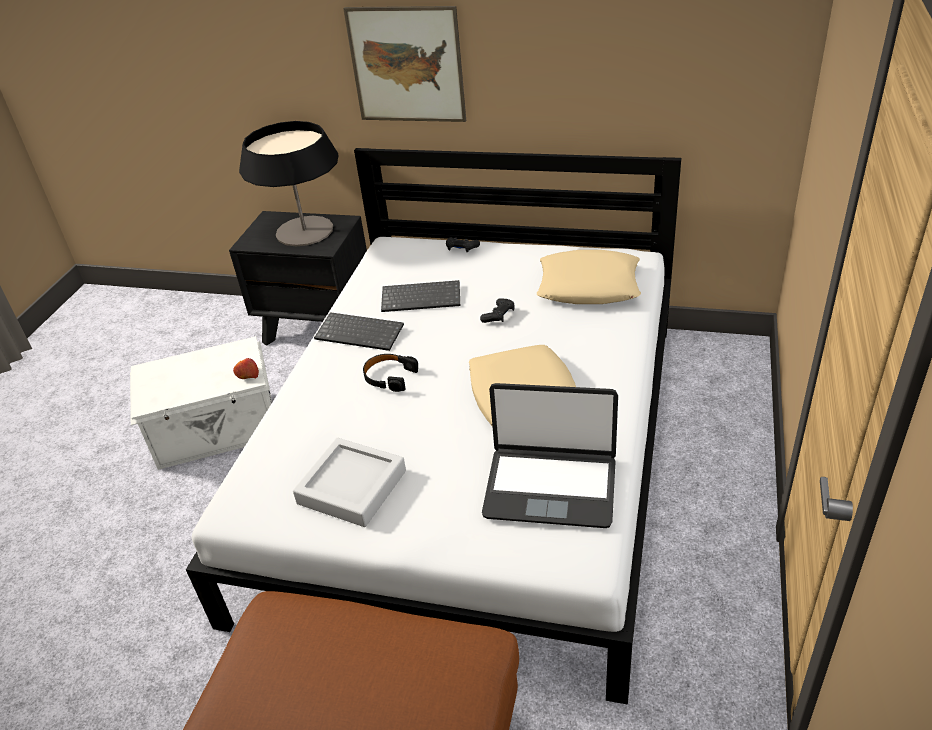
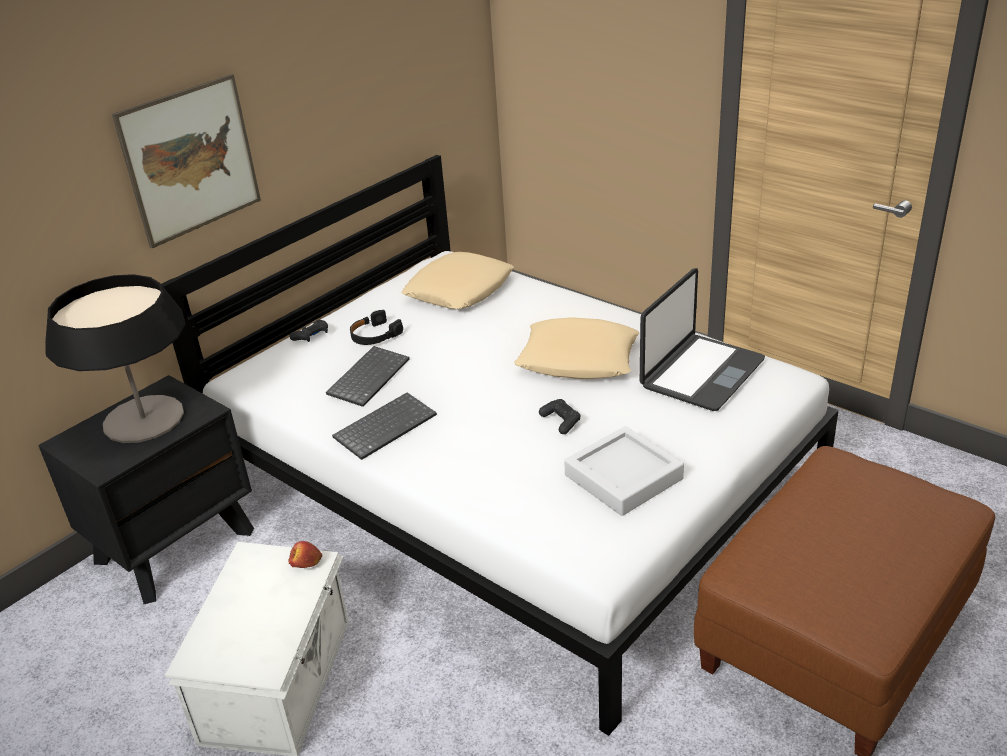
camera: 65 degrees left, 5 degrees down
(389, 377) = (479, 423): black headphones -> black headphones (375, 335)
(498, 315) = (452, 341): black game controller -> black game controller (561, 421)

